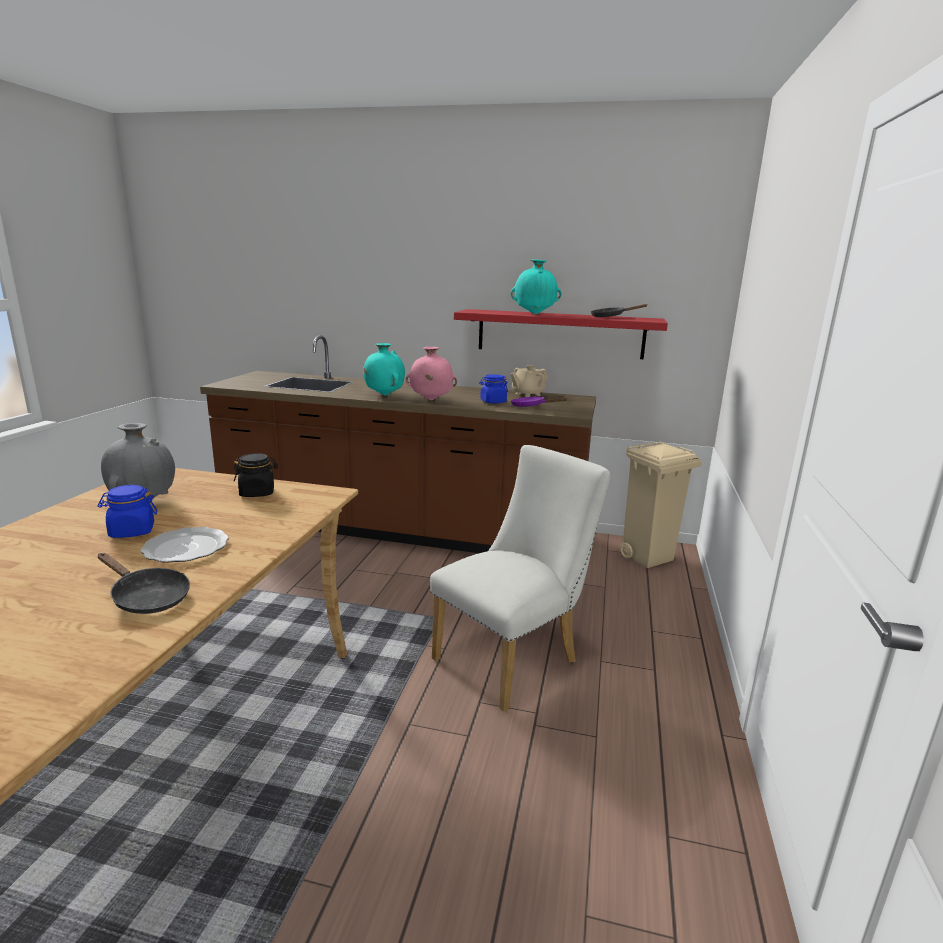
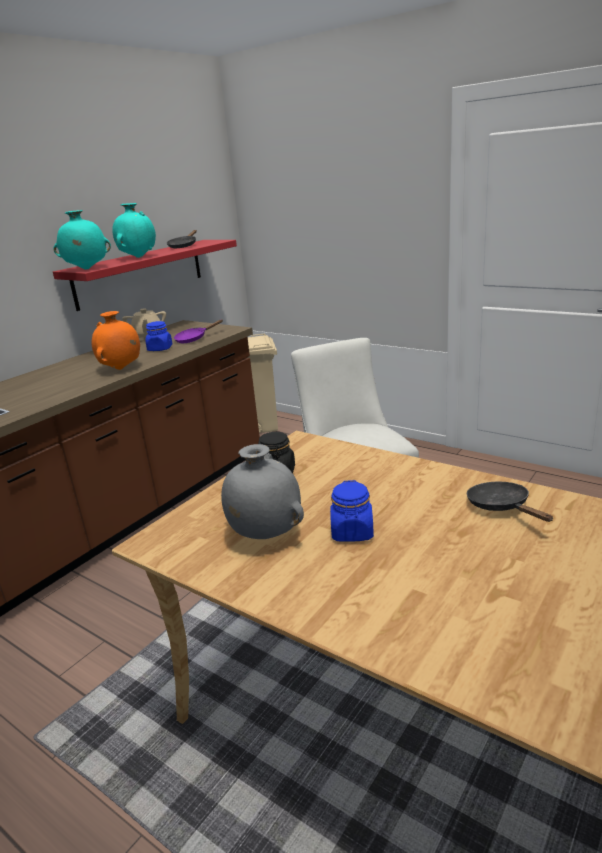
camera: 65 degrees left, 5 degrees up
(147, 598) = (501, 507): black frying pan -> black frying pan turned 75 degrees counterclockwise
(187, 548) = (405, 498): plate -> none
(384, 395) = (70, 386): turquoise vase -> turquoise vase (86, 269)
(430, 400) = (121, 369): pink vase -> orange vase

